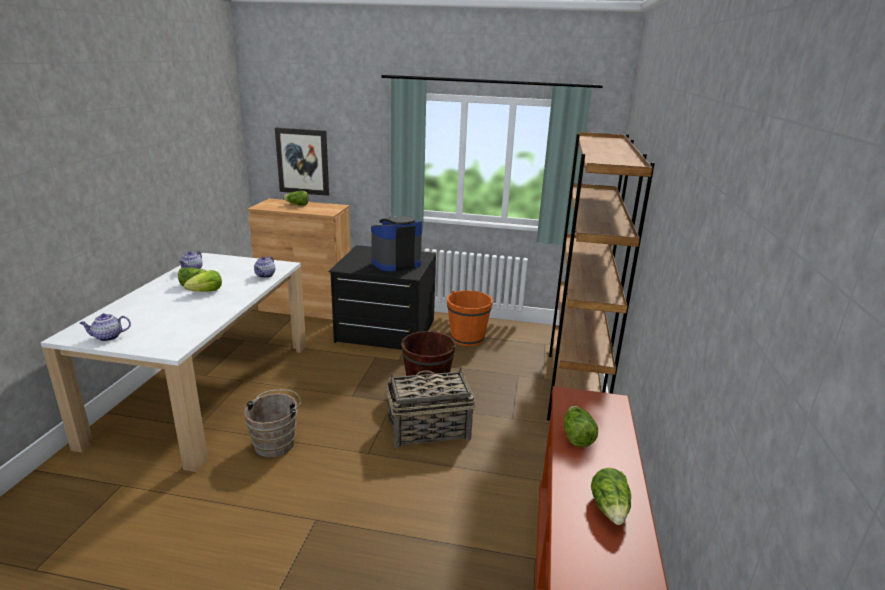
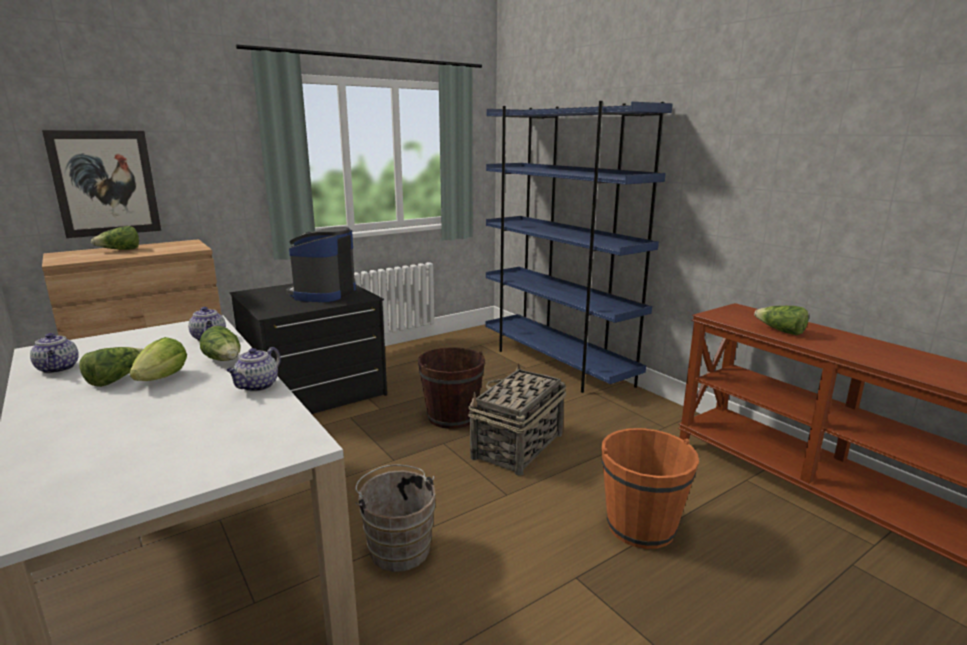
camera: 45 degrees left, 5 degrees down
(107, 337) = (131, 485): teapot -> teapot (257, 386)
(467, 338) = (410, 365): orange bucket -> orange bucket (641, 526)
(573, 388) = (557, 364): brown bookcase -> blue bookcase
(610, 509) = (892, 353): lettuce -> lettuce (224, 360)

